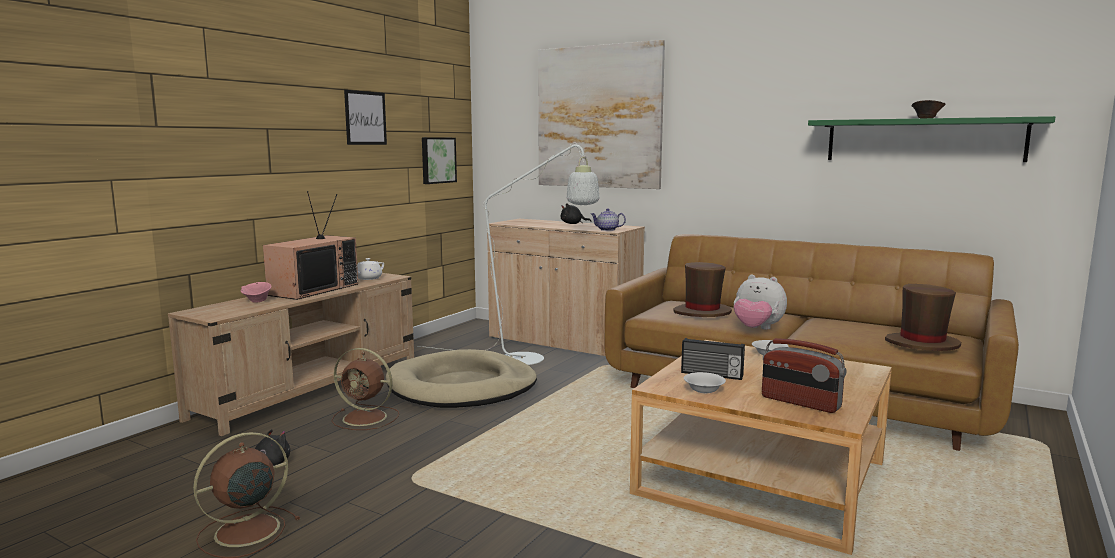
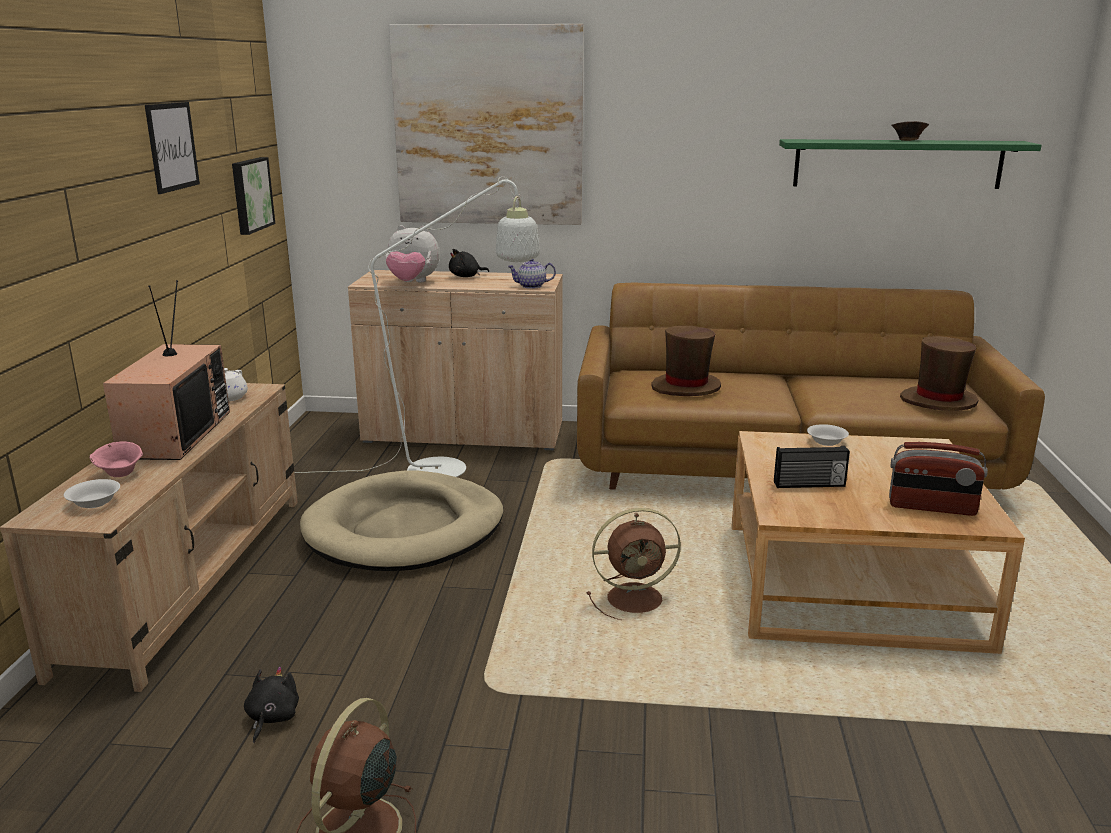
camera: 25 degrees left, 10 degrees up
(366, 418) = (328, 608): brown fan -> brown fan (637, 599)
(704, 389) = (828, 509): white bowl -> white bowl (95, 502)
(757, 329) = (768, 404): plush toy -> plush toy (412, 283)

